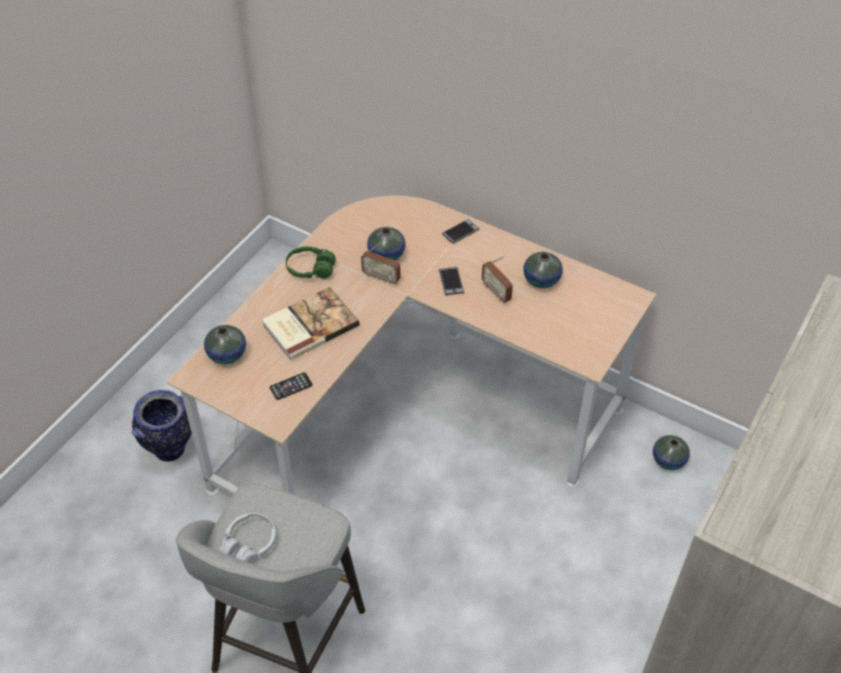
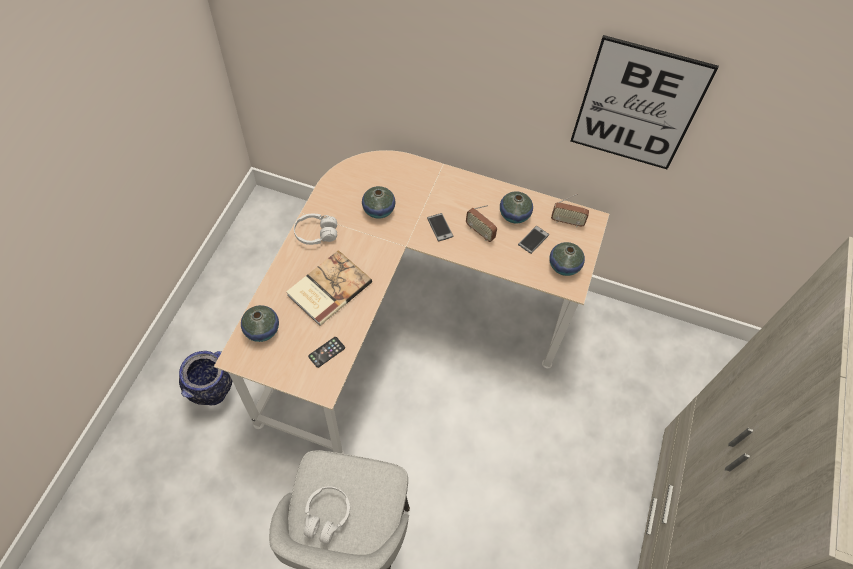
camera: 15 degrees left, 10 degrees up
(310, 269) = (316, 234): green headphones -> white headphones
(381, 277) = (379, 233): radio -> radio (567, 221)
(460, 232) = (436, 178): phone -> phone (533, 240)
(668, 460) = (615, 333): vase -> vase (564, 266)
(674, 155) = (637, 106): none -> picture

